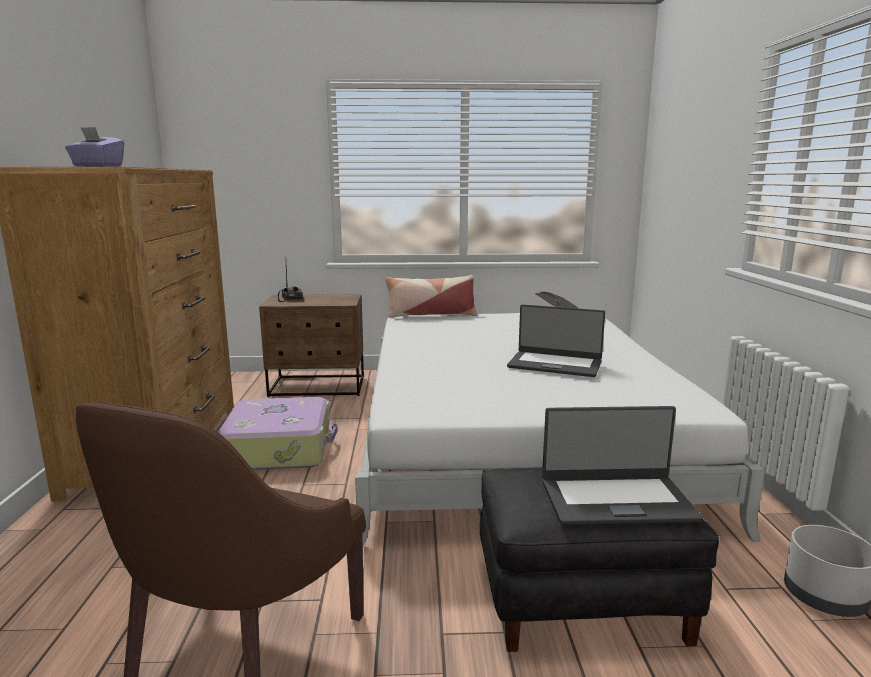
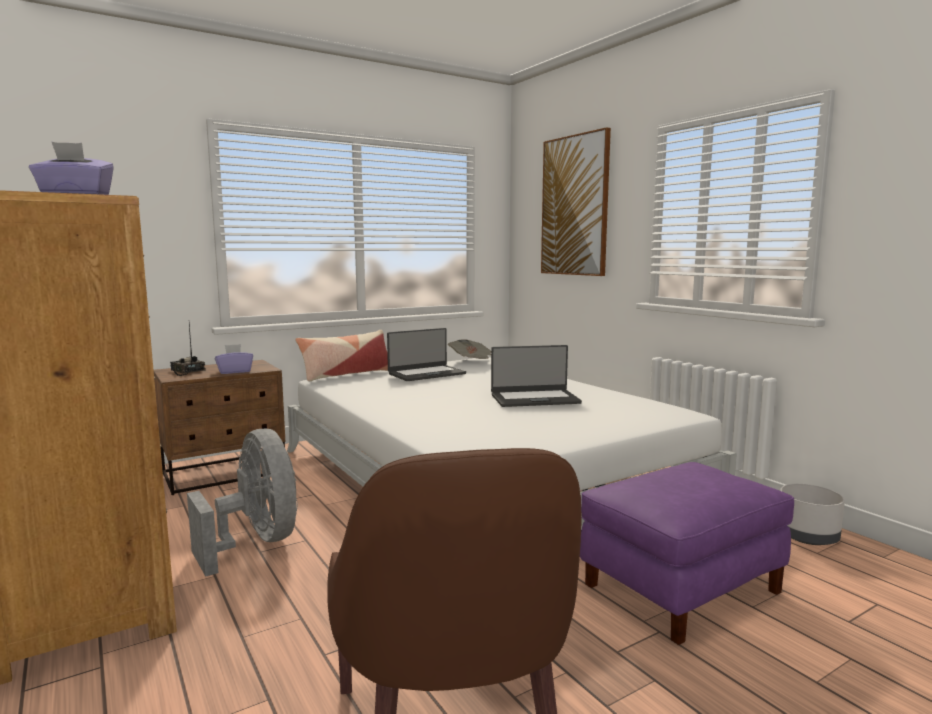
camera: 30 degrees left, 5 degrees down
(279, 448) = (256, 543): suitcase -> grey fan
(321, 303) = (234, 371): none -> purple tissue box
(582, 599) = (681, 587): black ottoman -> purple ottoman
(616, 499) = (714, 487): laptop -> laptop (426, 374)
(693, 146) = (575, 206): none -> picture

